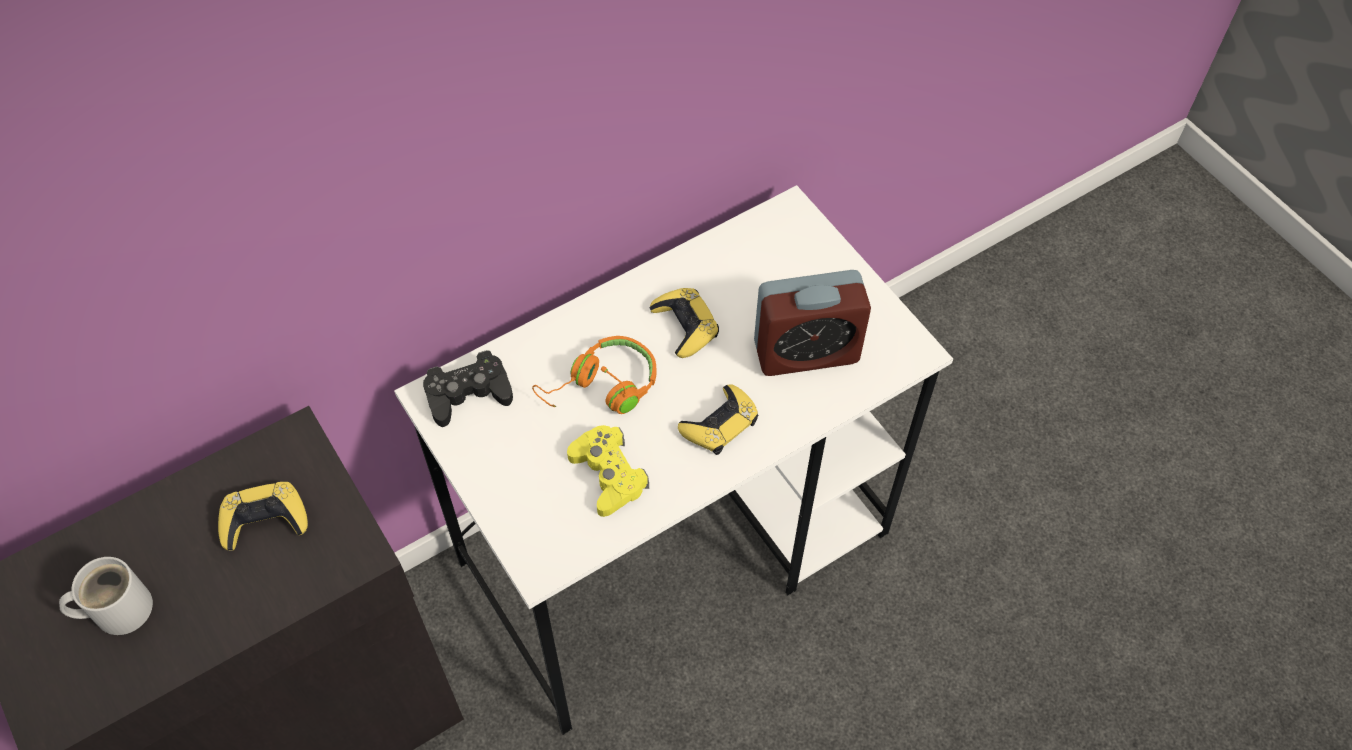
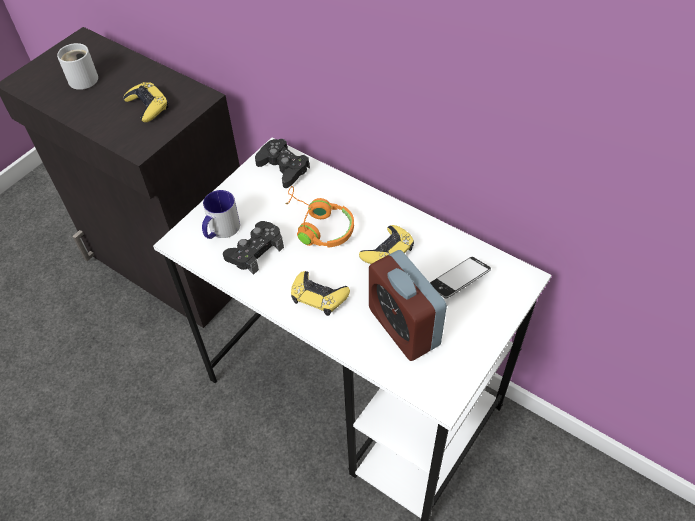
camera: 70 degrees right, 5 degrees down
(548, 507) = (221, 230): none -> mug
(608, 475) = (255, 251): yellow game controller -> black game controller
(764, 272) = (458, 280): none -> phone

